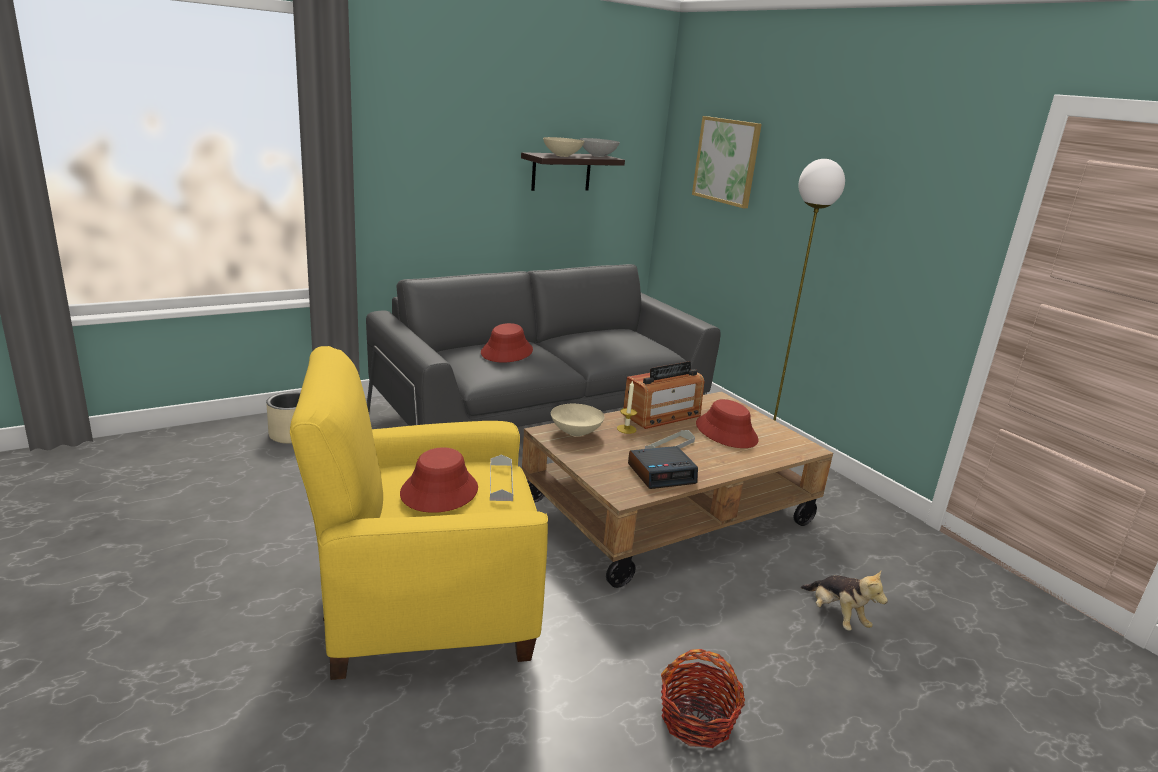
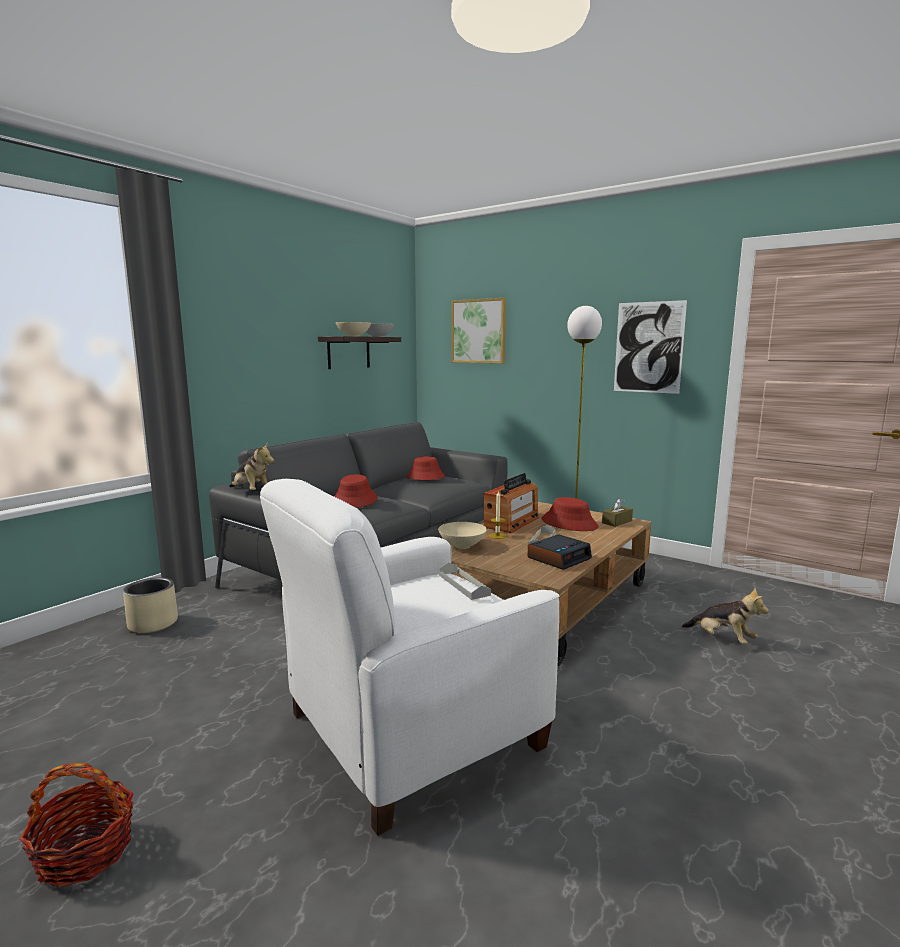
camera: 20 degrees left, 10 degrees down
(397, 326) = (251, 492): none -> plush toy
(426, 604) = (411, 731): yellow armchair -> white armchair
(439, 491) = (420, 604): red hat -> red hat (425, 477)
(697, 720) = (715, 747): basket -> basket (85, 852)
(787, 444) = (617, 522): none -> brown tissue box
(909, 225) = (648, 347): none -> picture

